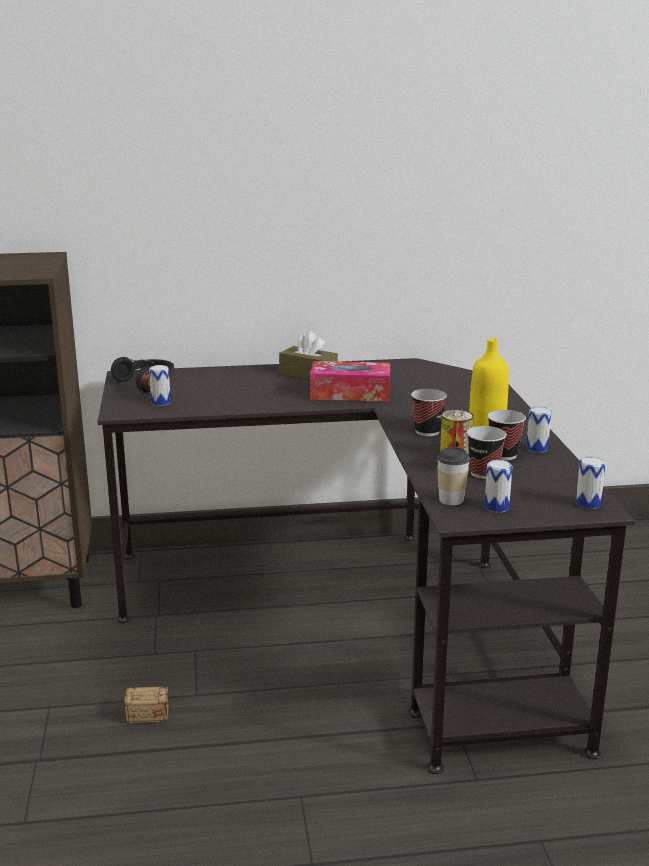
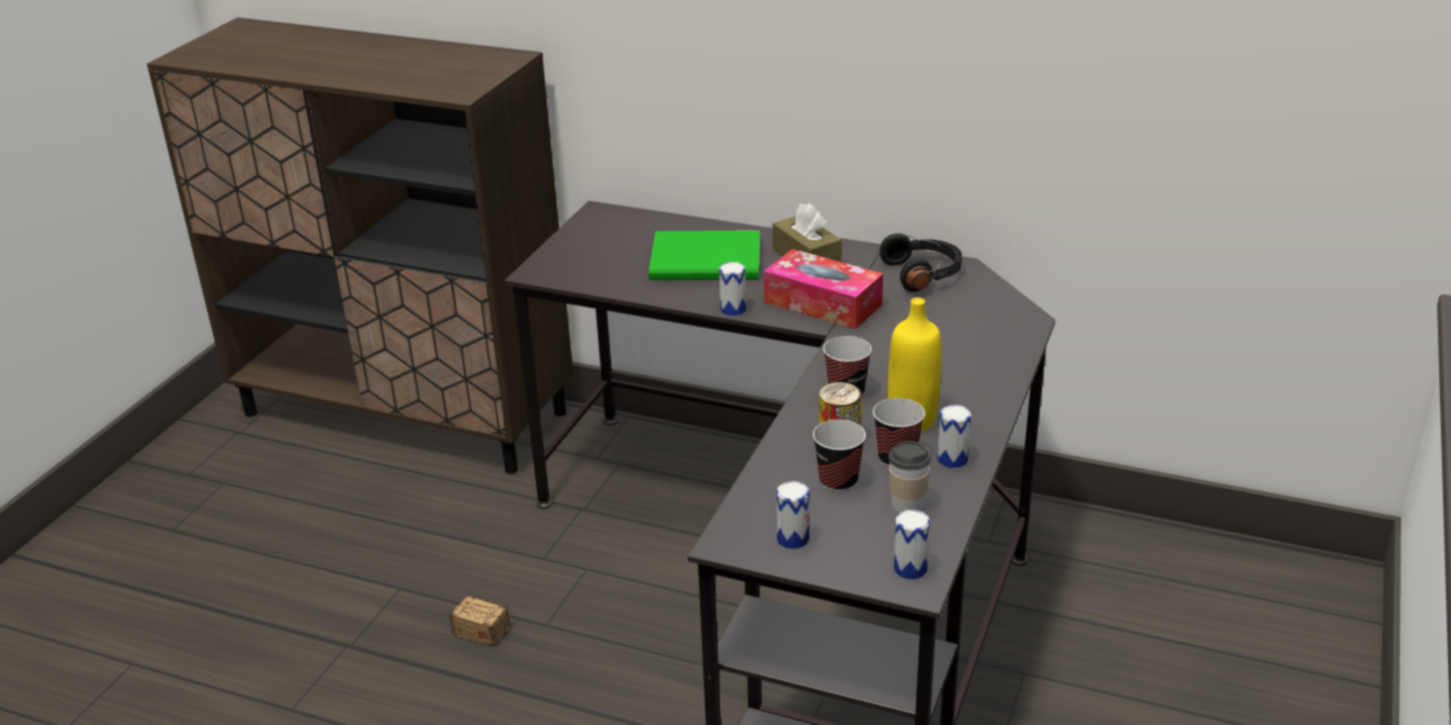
camera: 30 degrees right, 10 degrees up
(147, 383) = (611, 230): black headphones -> black headphones (923, 274)
(161, 402) = (594, 267): can -> can (733, 309)
(242, 386) = (709, 261): none -> green book
(451, 499) = (753, 511): cup -> cup (907, 505)

